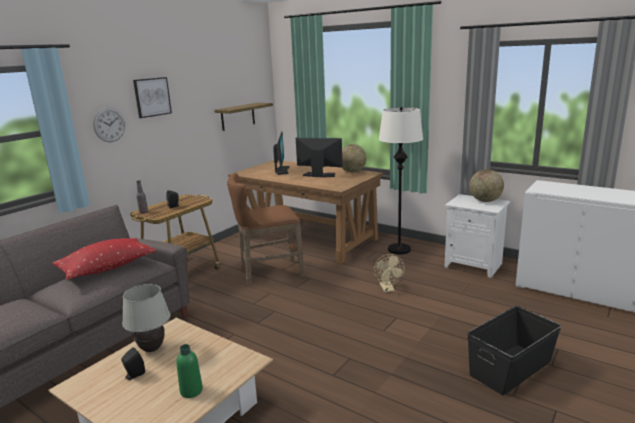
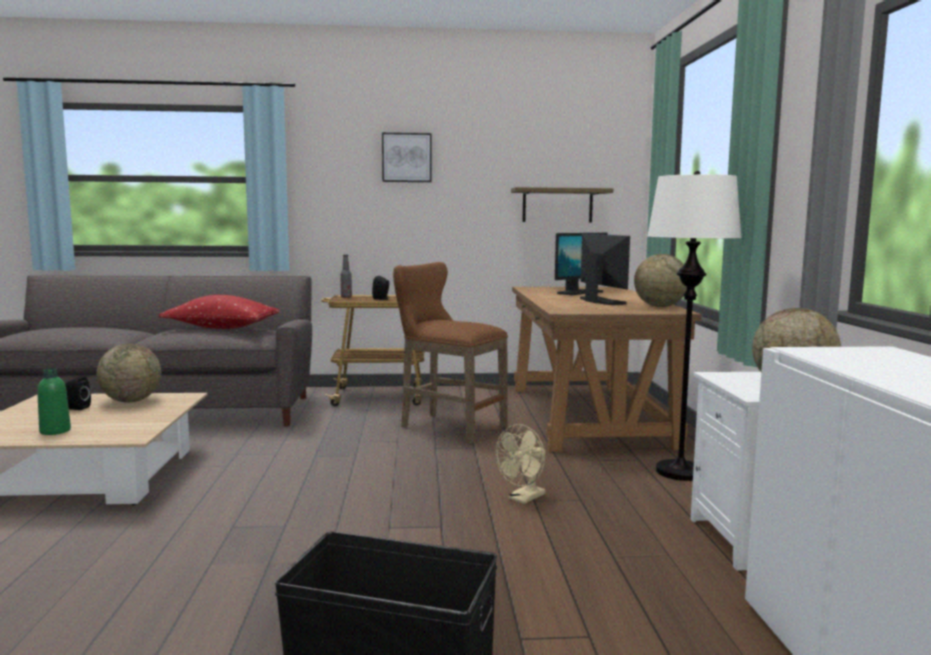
camera: 50 degrees right, 10 degrees down
(109, 125) = (339, 184): wall clock -> none
(151, 349) = (131, 401): white table lamp -> globe

